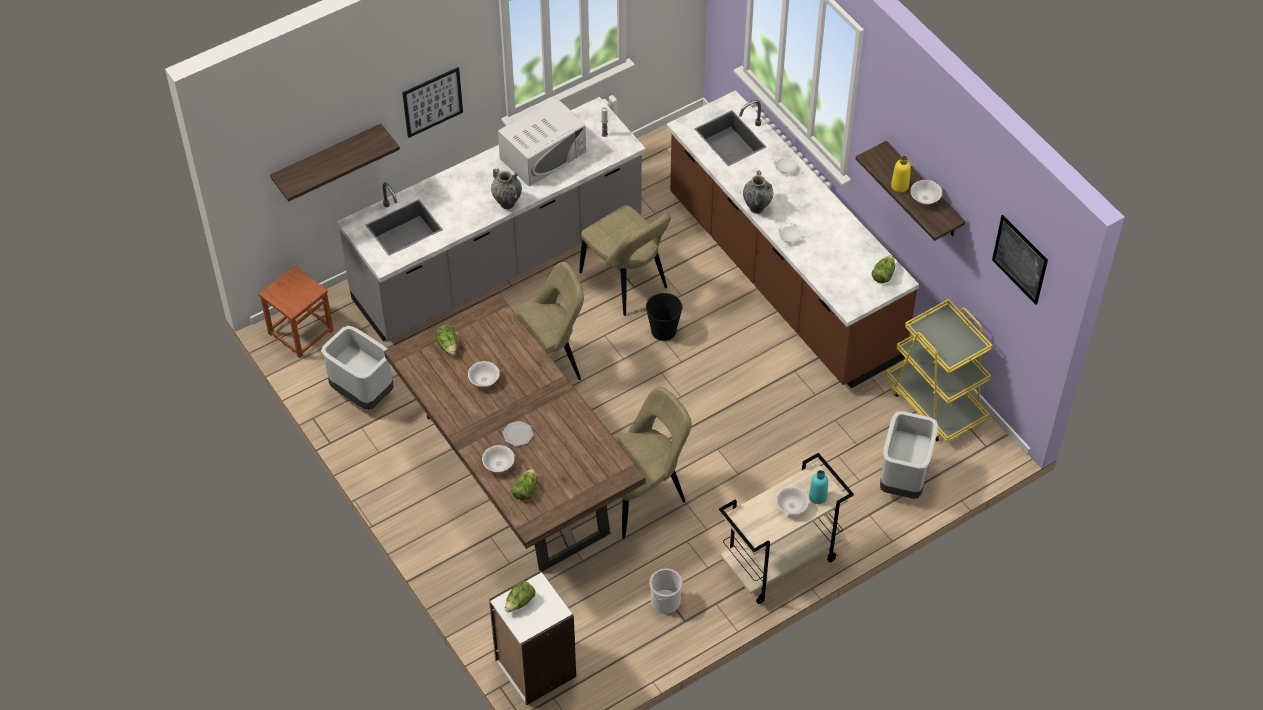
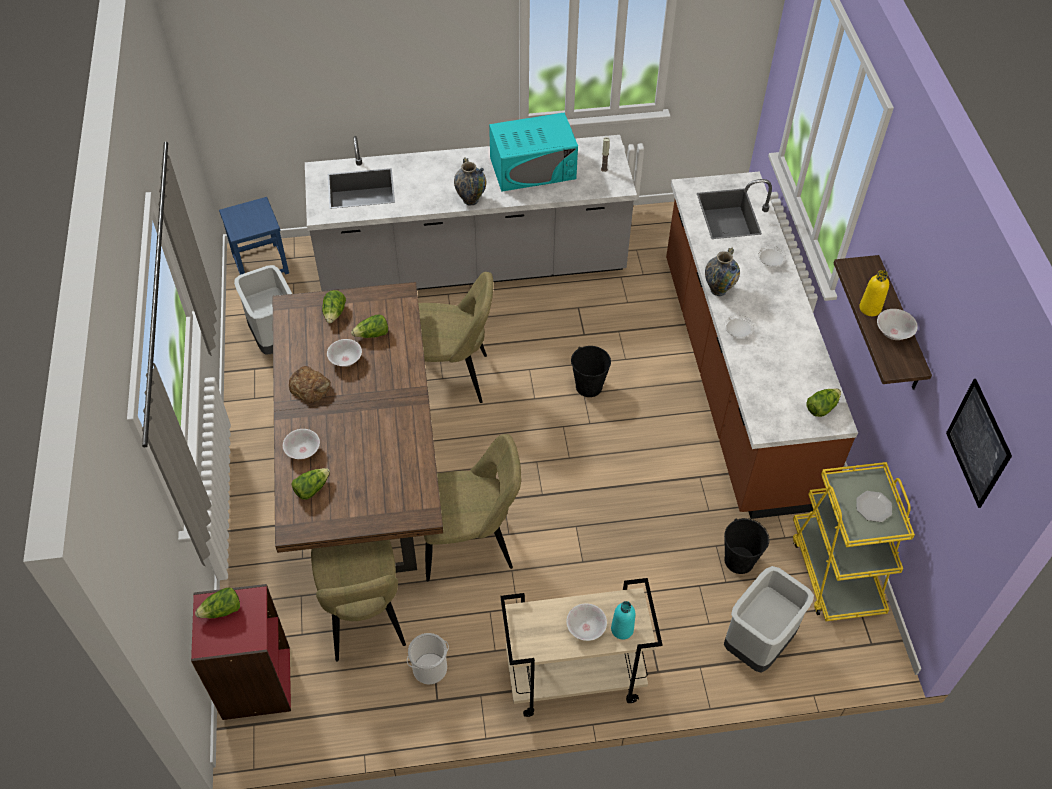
camera: 25 degrees right, 0 degrees up
(300, 331) = (260, 264): brown stool -> blue stool
(327, 160) = (305, 93): shelf -> none
(432, 102) = (431, 72): picture -> none
(469, 413) = (310, 387): none -> bread
(492, 351) = (372, 334): none -> lettuce
(518, 434) = (343, 427): plate -> plate (874, 507)
(534, 669) = (255, 683): white bookcase -> red bookcase
(543, 155) = (533, 168): white microwave -> turquoise microwave
(626, 283) = (579, 328): beige chair -> beige chair (364, 618)
(858, 424) = (739, 561): none -> black bucket

